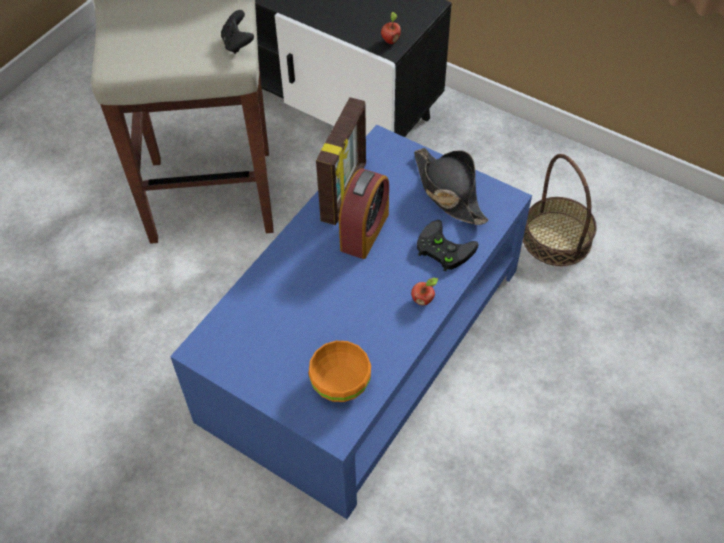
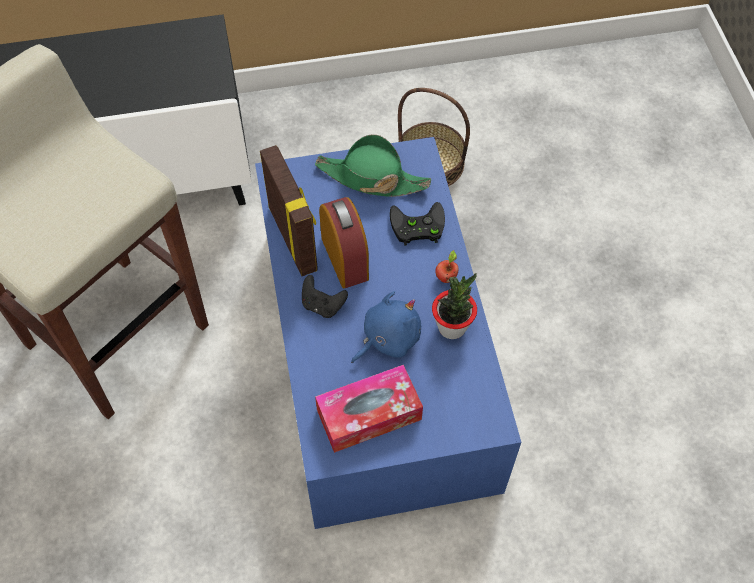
camera: 45 degrees left, 5 degrees up
(237, 44) = (130, 168): black game controller -> black game controller (322, 305)
(259, 348) = (369, 414): none -> tissue box
(331, 309) = (388, 338): none -> blue plush toy
(339, 384) = (457, 389): orange bowl -> none
(386, 338) = (452, 327): none -> potted plant
(390, 40) = (210, 81): apple -> none
(448, 191) = (371, 178): black hat -> green hat

